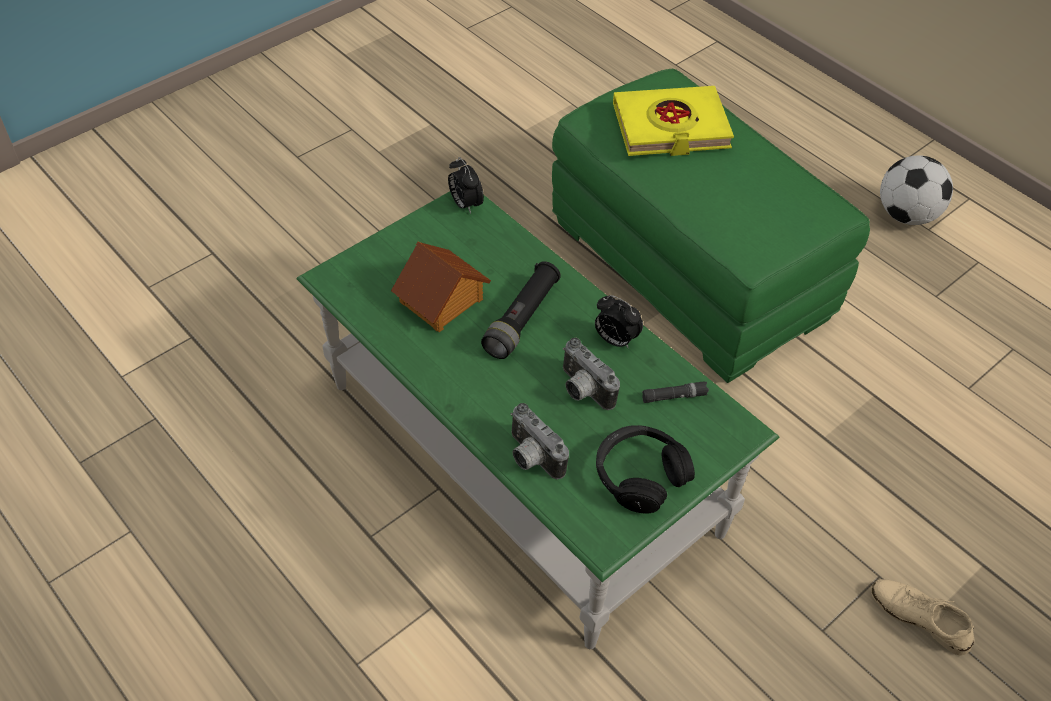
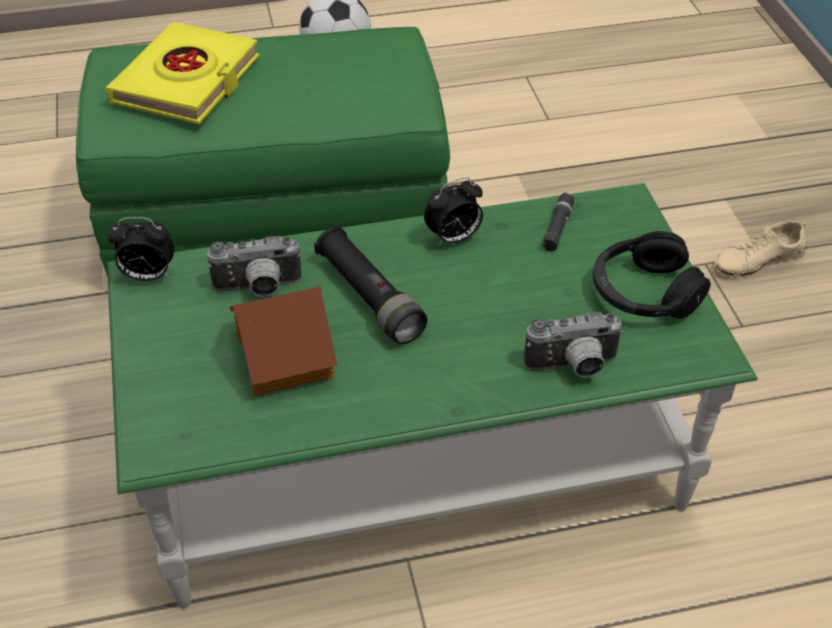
camera: 60 degrees left, 5 degrees down
(582, 390) = (505, 290): camera -> camera (258, 289)

